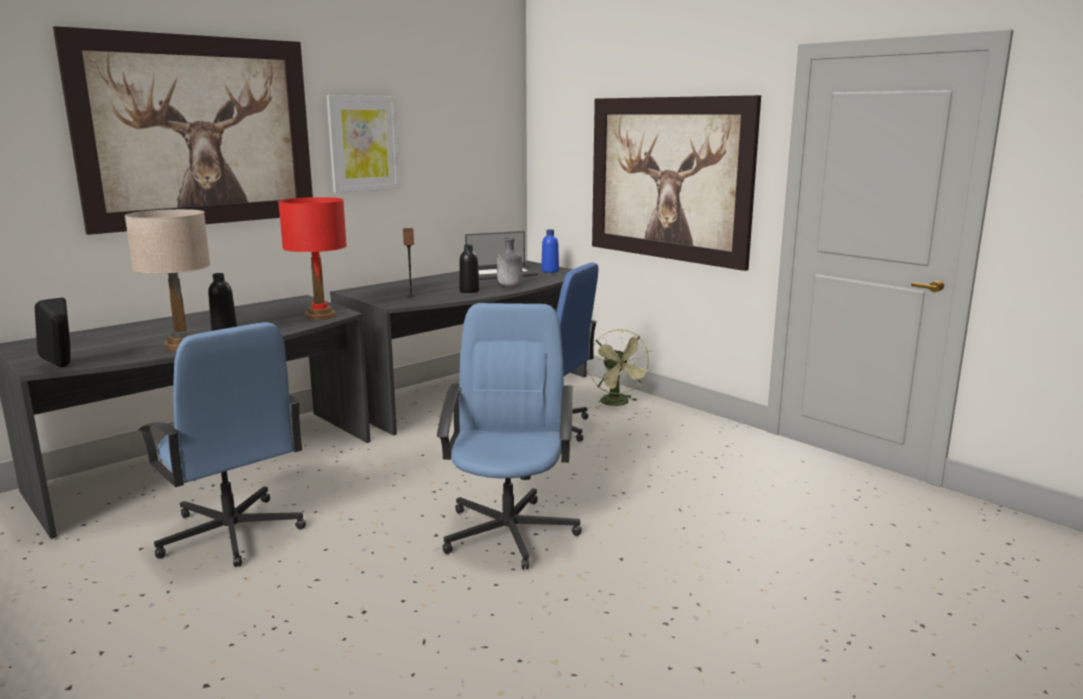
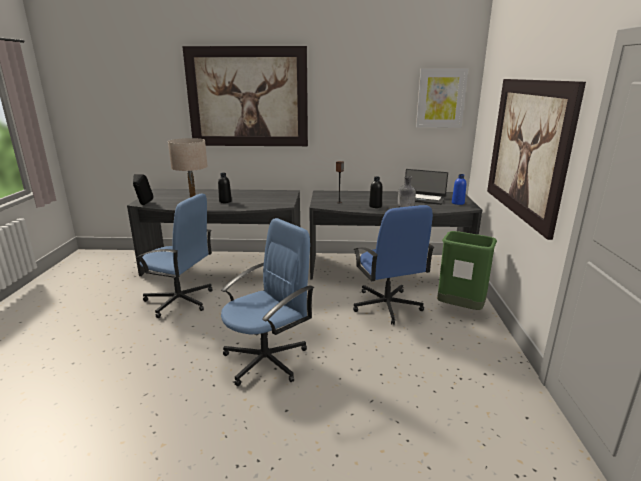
camera: 45 degrees right, 5 degrees up
(231, 534) = (180, 301): blue office chair -> blue office chair turned 75 degrees counterclockwise
(320, 316) = (273, 204): red table lamp -> none
(363, 143) = (344, 106): picture -> picture (441, 98)
(618, 404) = (460, 309): green fan -> green trash can

